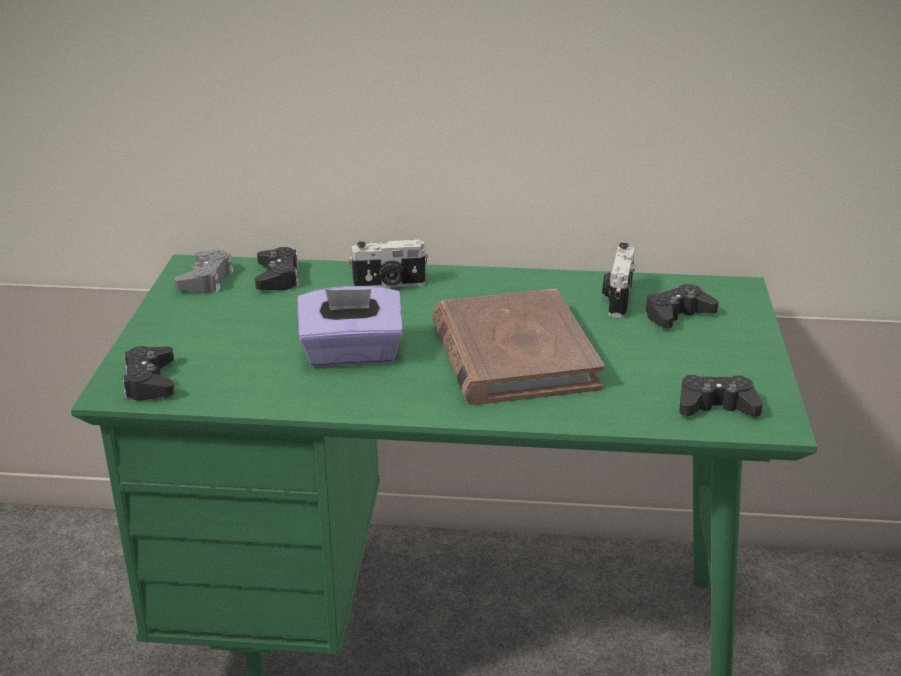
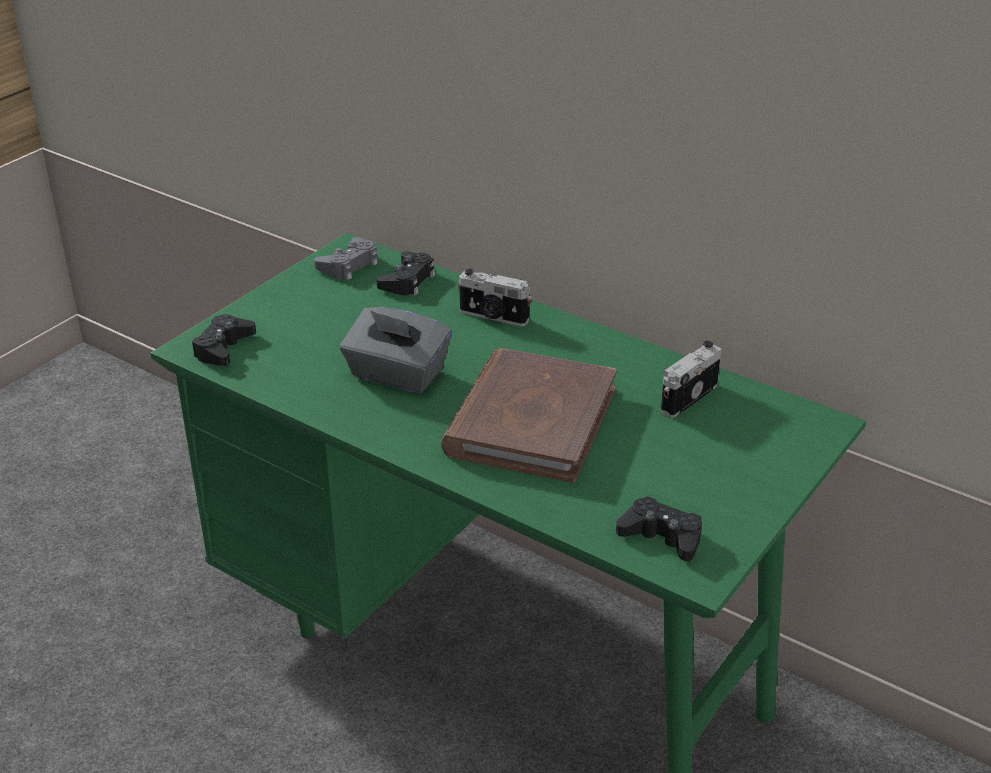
camera: 30 degrees right, 5 degrees up
(351, 354) = (396, 375): purple tissue box -> grey tissue box
(677, 315) = (728, 432): black game controller -> none

